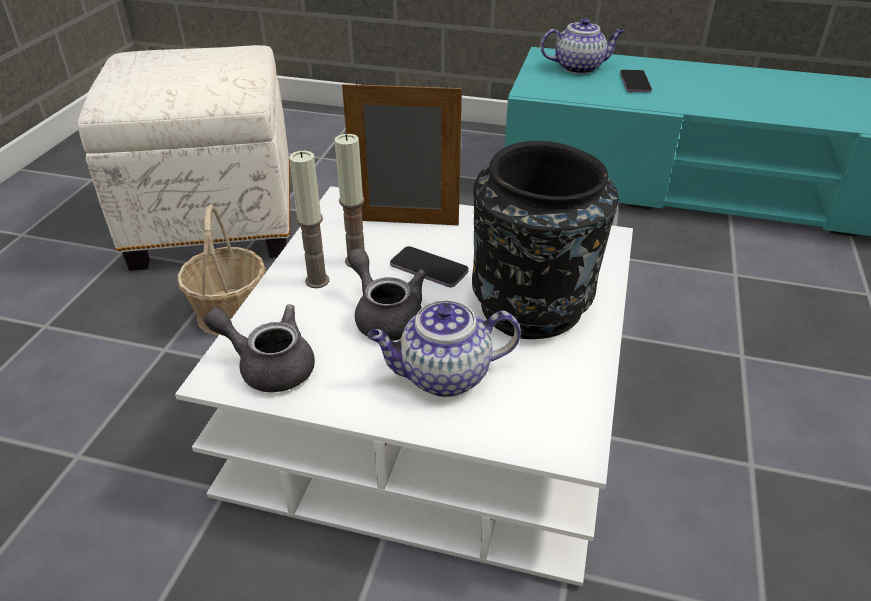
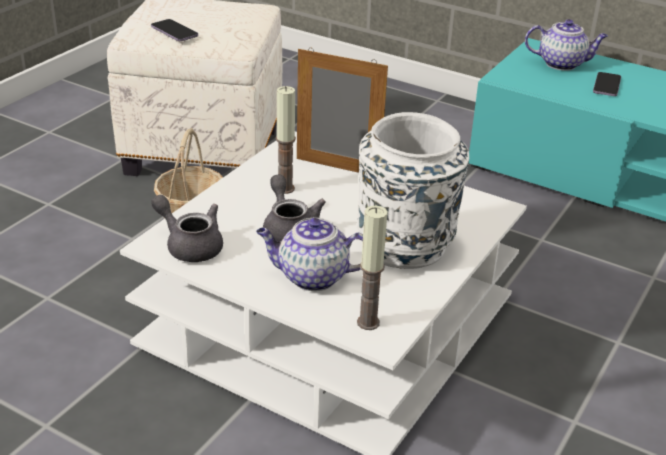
camera: 15 degrees right, 5 degrees down
(317, 281) = (249, 197): candle -> candle (368, 322)
(429, 269) = (338, 204): phone -> phone (174, 32)
(532, 309) = (405, 247): black vase -> white vase

